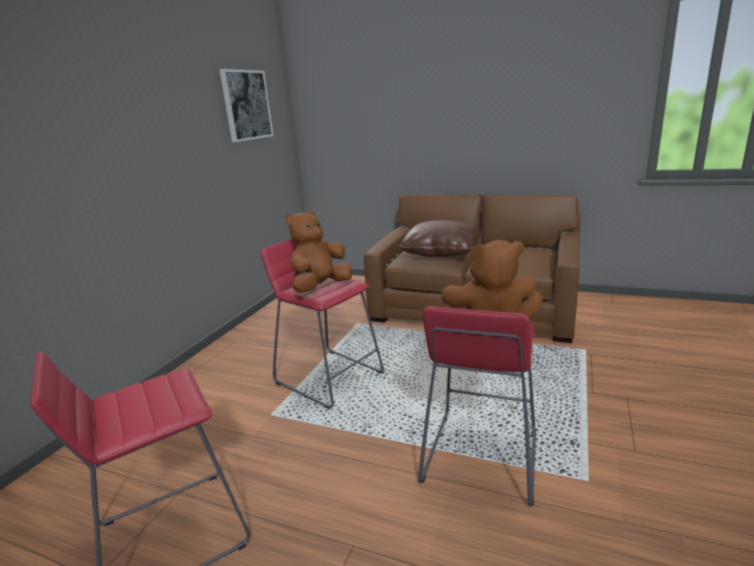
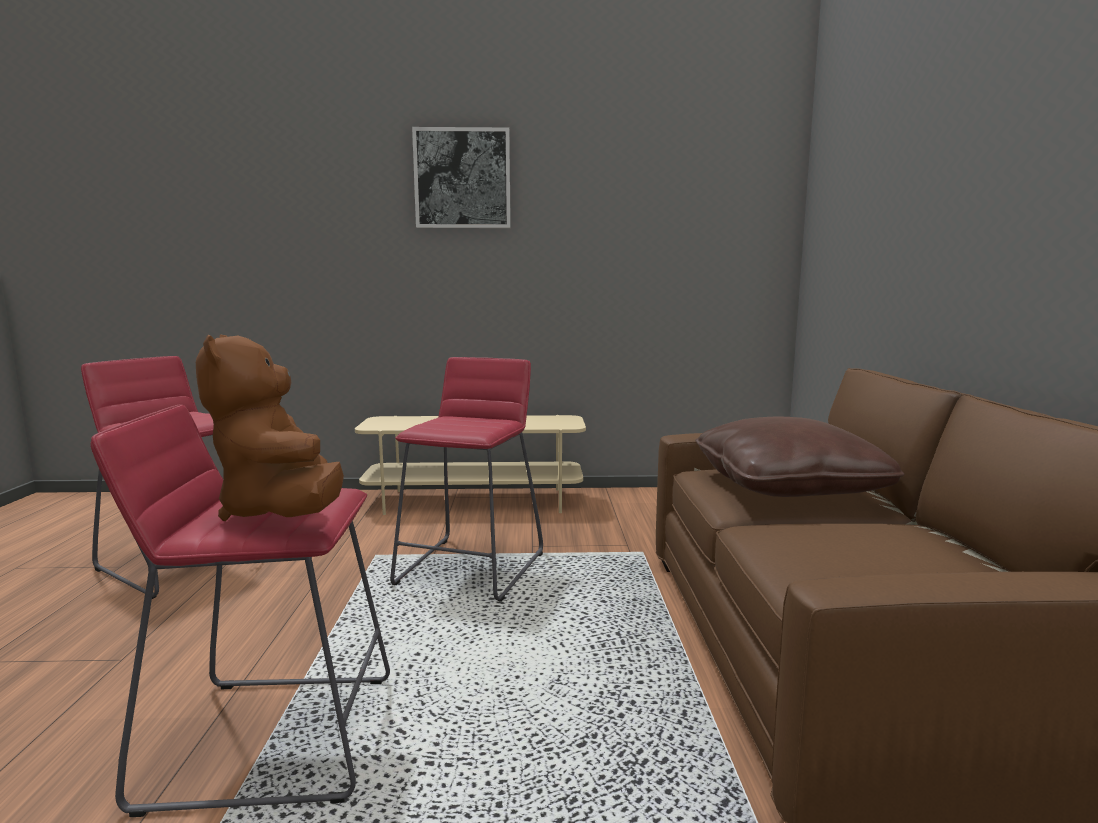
camera: 65 degrees right, 10 degrees down
(215, 363) = (475, 501): none -> beige tv stand
(246, 105) = (680, 197): picture -> picture (462, 179)
(320, 287) = (454, 424): brown plush toy -> none

